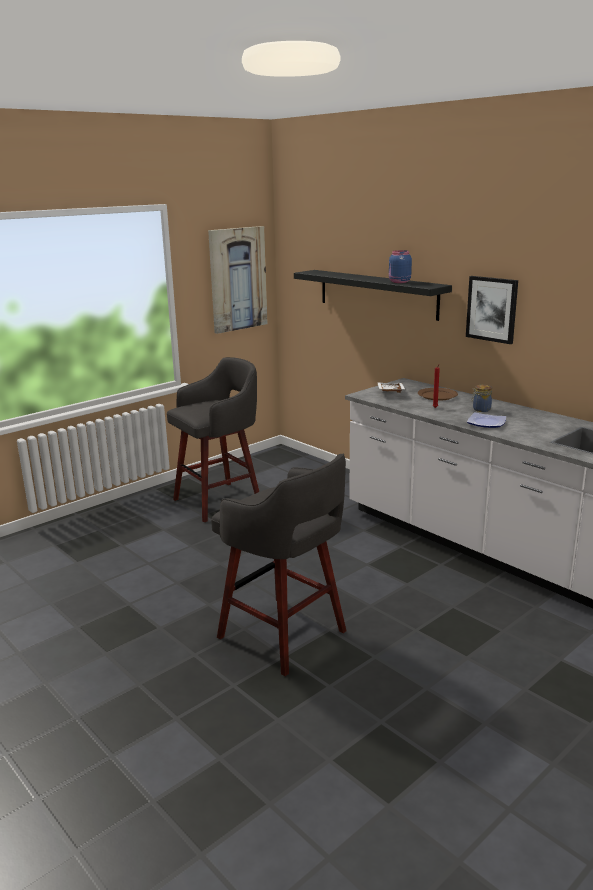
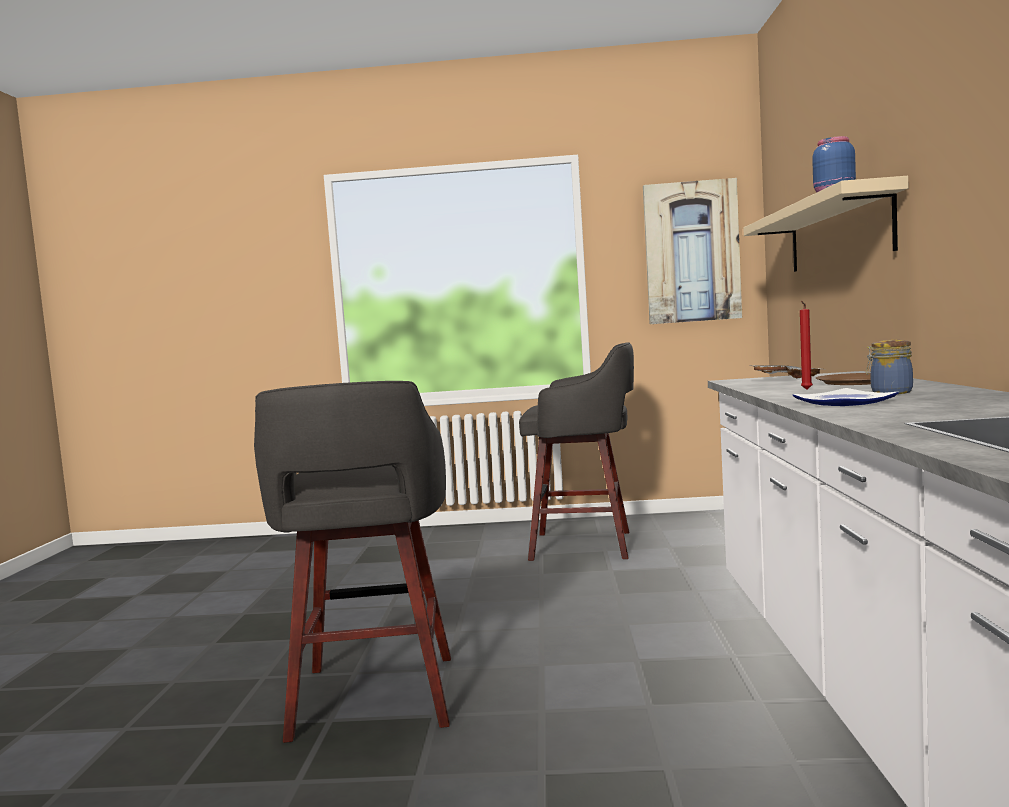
camera: 45 degrees right, 15 degrees down
(377, 294) = (837, 233): black shelf -> beige shelf
(492, 309) = (957, 196): picture -> none

